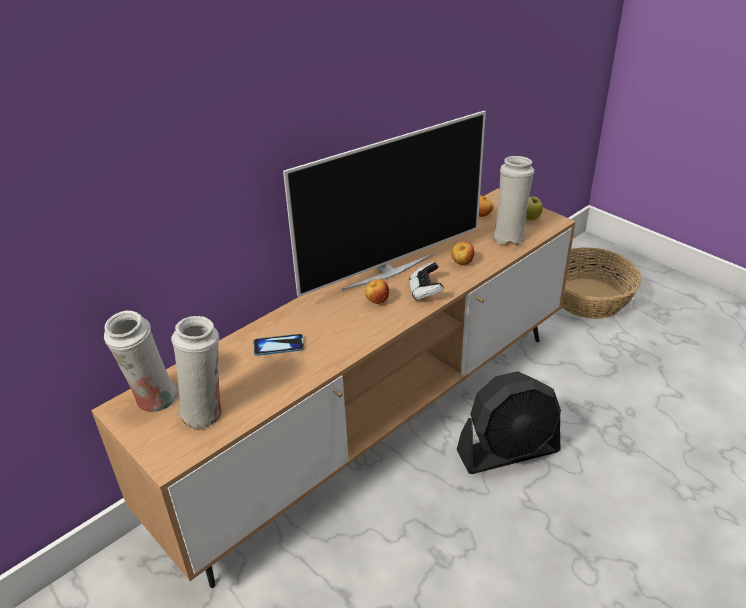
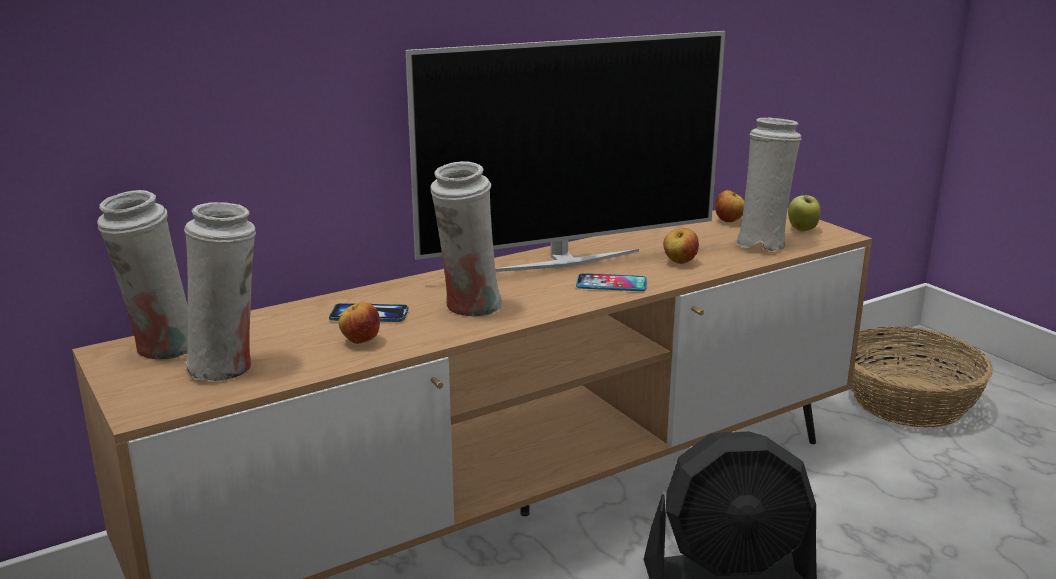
camera: 10 degrees right, 15 degrees down
(342, 329) = (469, 307): none -> white vase
(377, 301) = (535, 287): apple -> apple (360, 342)
(425, 291) = (611, 284): game controller -> phone

